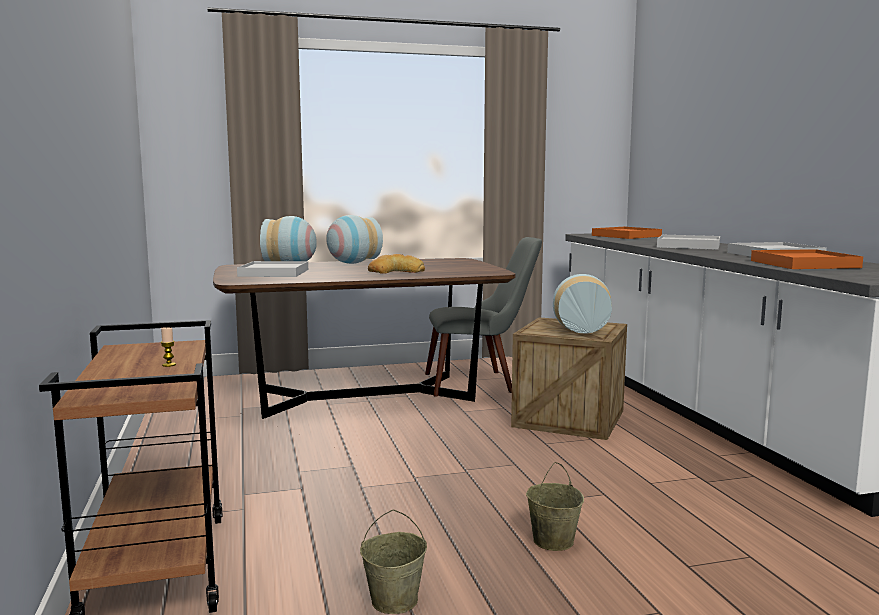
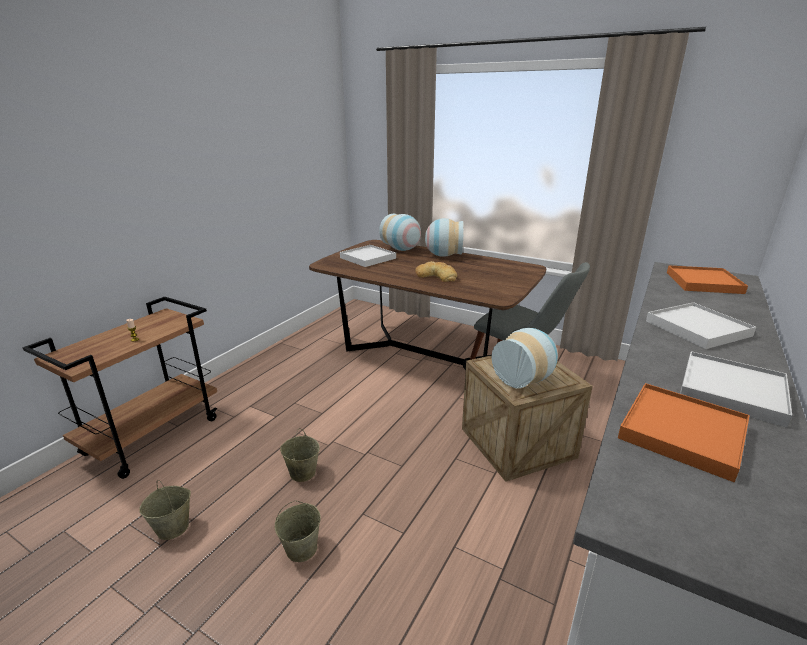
camera: 45 degrees right, 15 degrees up
(436, 506) = (302, 472): none -> beige bucket

